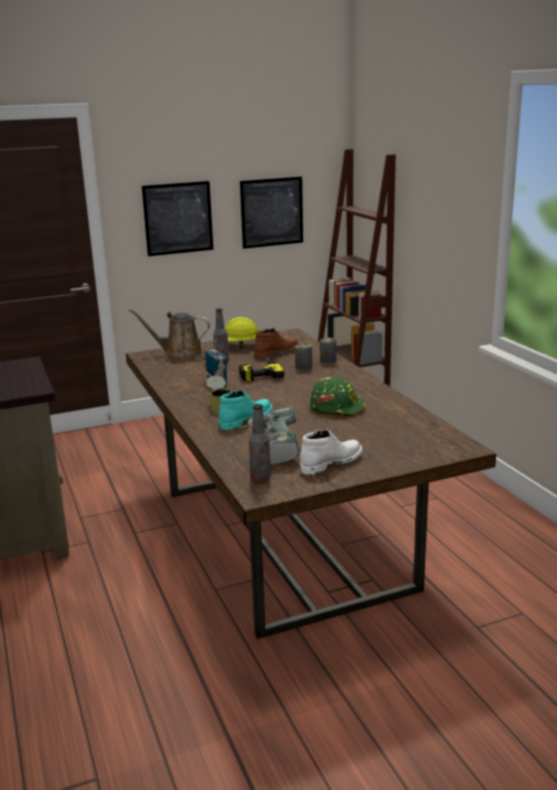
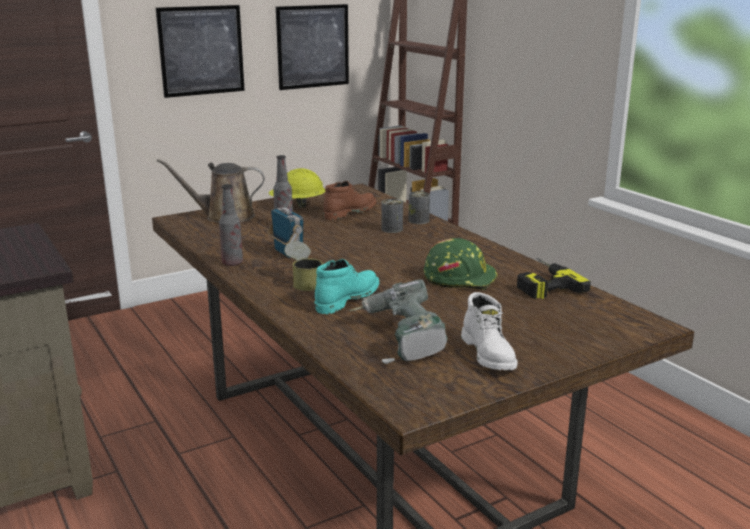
camera: 10 degrees left, 0 degrees up
(259, 372) = (337, 236): power drill -> power drill (541, 283)
(260, 478) = (403, 382): bottle -> bottle (232, 263)
(330, 463) = (489, 354): white boot -> white boot turned 120 degrees clockwise

